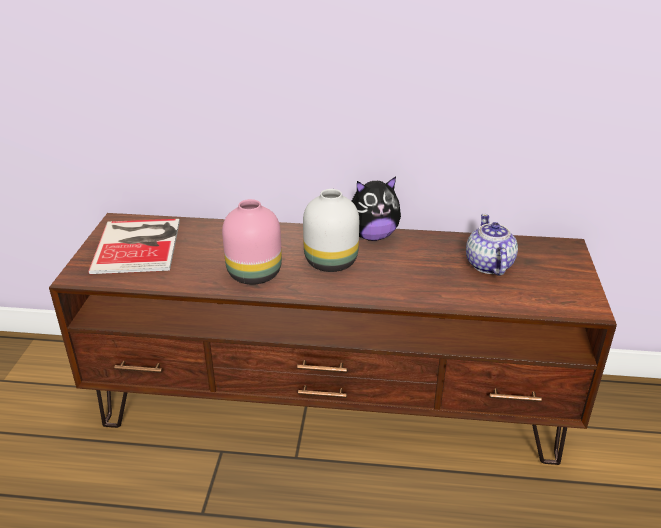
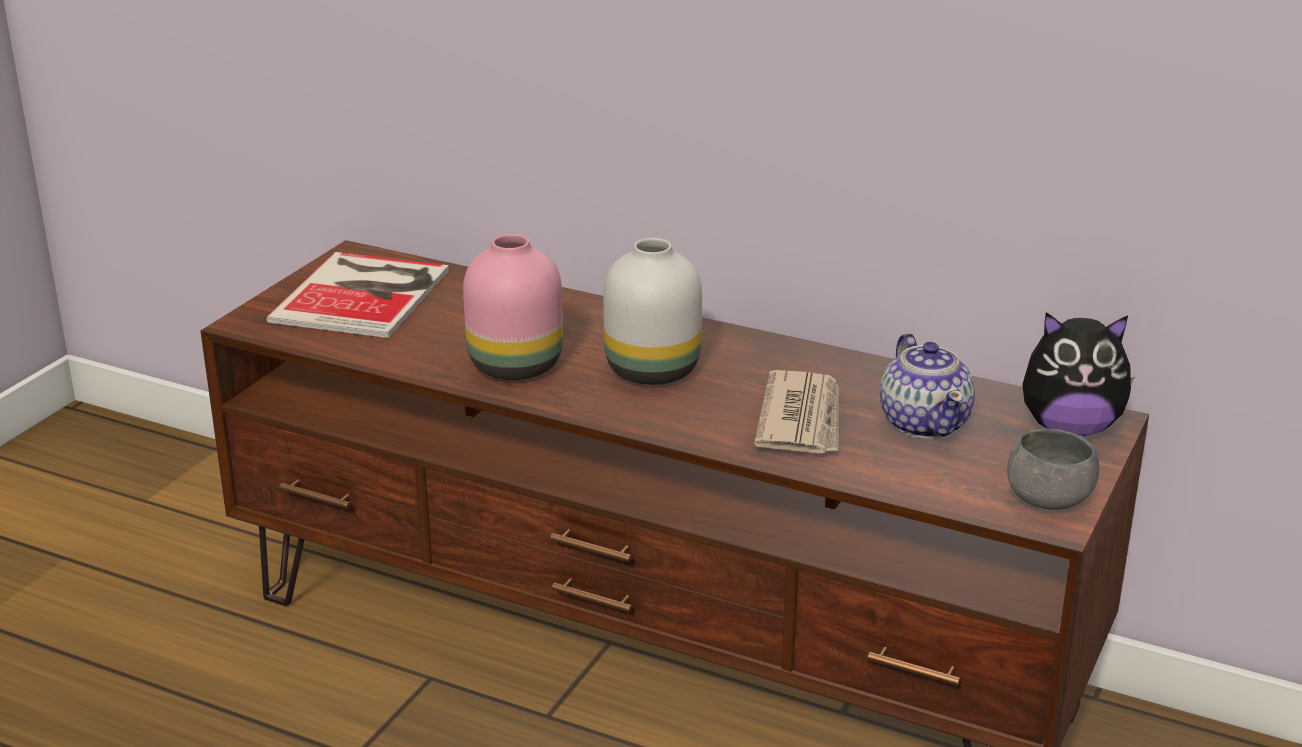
camera: 20 degrees right, 5 degrees down
(372, 236) = (754, 344): plush toy -> plush toy (1069, 428)
(427, 275) = (802, 419): none -> newspaper
(488, 265) = (925, 423): teapot -> teapot turned 150 degrees clockwise
(579, 297) = (1049, 500): none -> grey bowl

